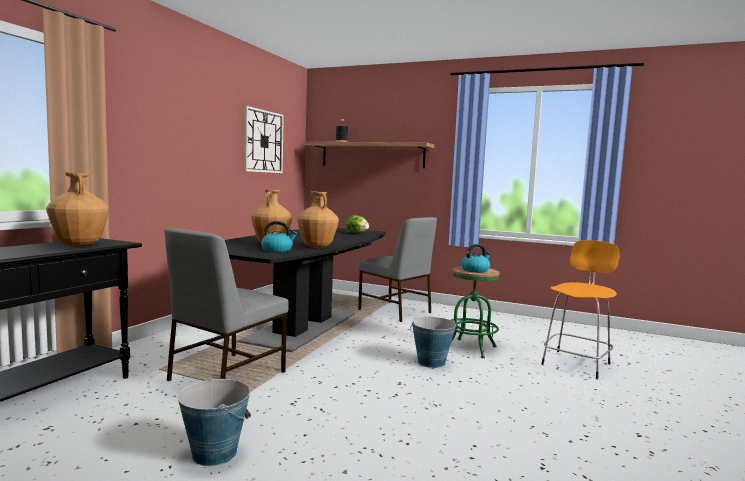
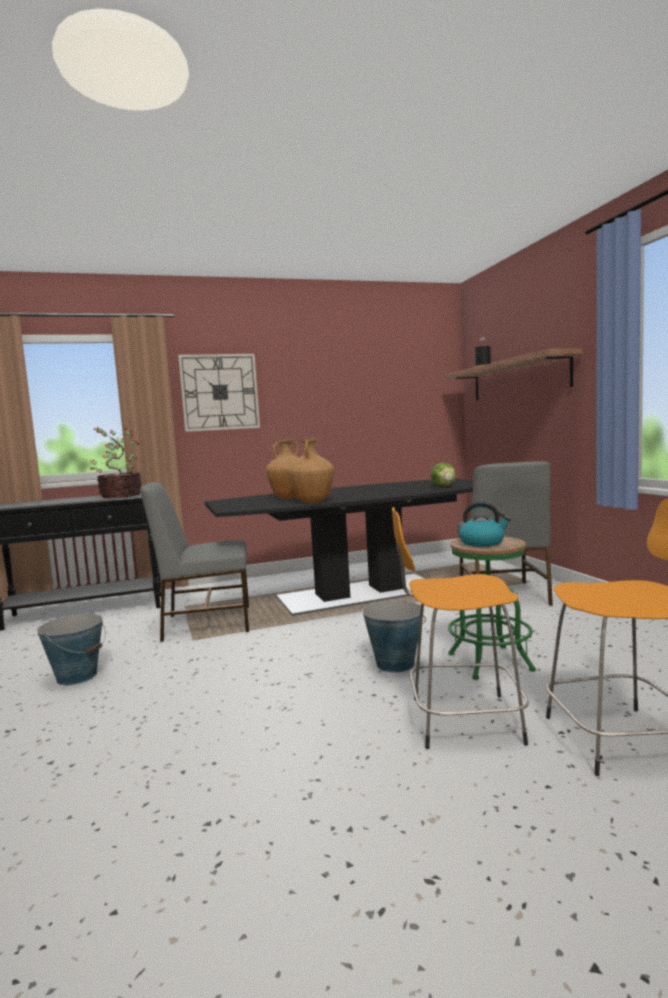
camera: 50 degrees right, 0 degrees up
(79, 245) = (119, 496): brown vase -> potted plant
(263, 141) = (382, 383): wall clock -> wall clock (220, 392)
(277, 250) = (262, 504): kettle -> none
(519, 377) = (460, 720): none -> orange stool

